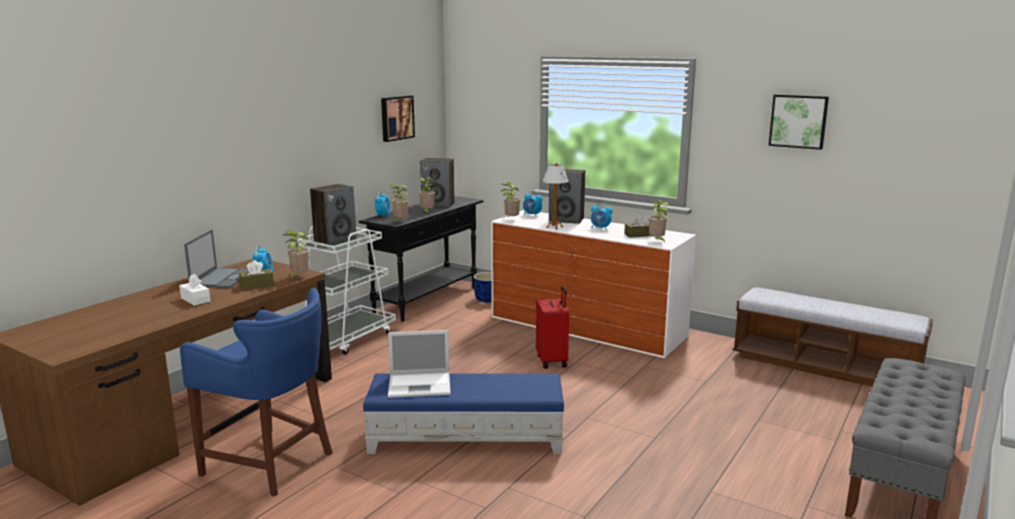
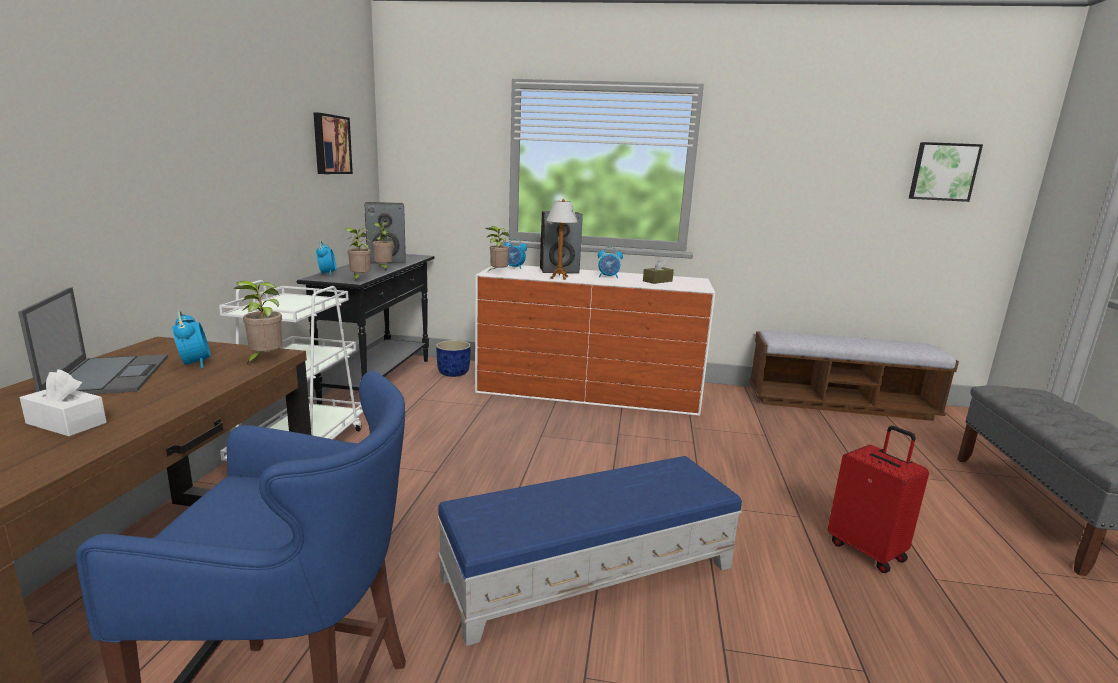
camera: 25 degrees left, 0 degrees up
(257, 285) = (192, 380): brown tissue box -> none
(335, 240) = (279, 305): speaker -> none
(421, 385) = (531, 510): laptop -> none
(552, 361) = (592, 436): red suitcase -> red suitcase (867, 550)
(657, 241) = (687, 285): potted plant -> none
(798, 121) = (814, 153): picture -> picture (943, 172)

